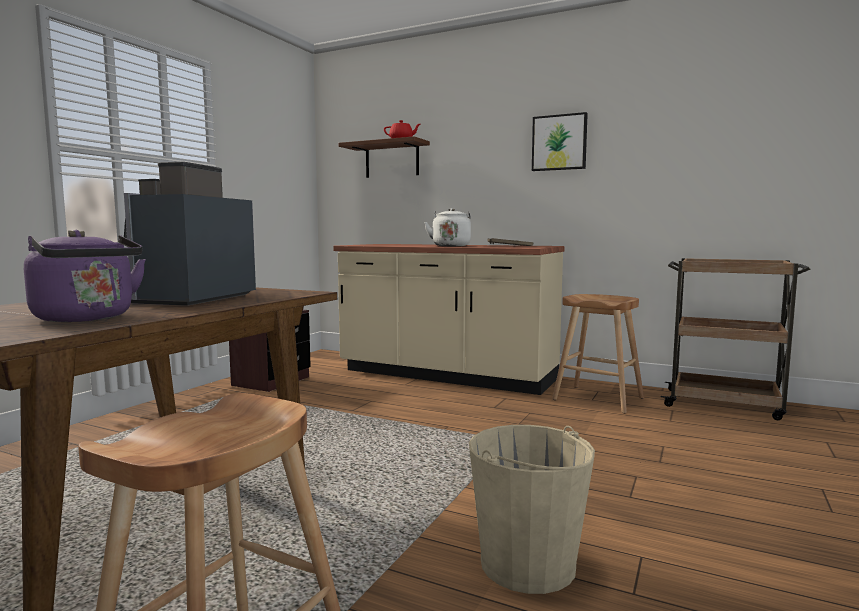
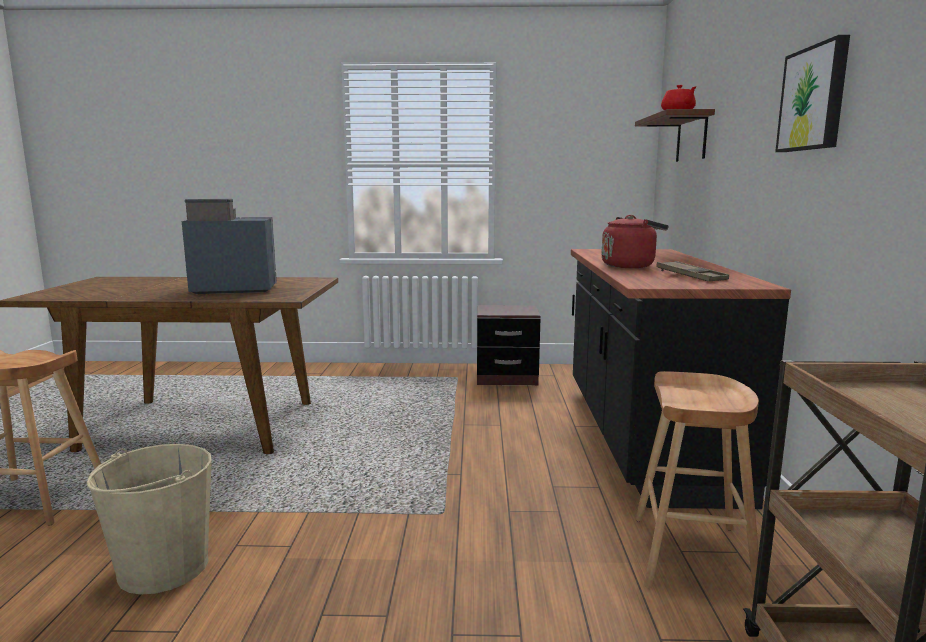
camera: 65 degrees right, 5 degrees up
(87, 318) = (133, 293): purple kettle -> none
(446, 375) = (643, 437): beige counter -> black counter
(451, 246) = (630, 266): white kettle -> red kettle

